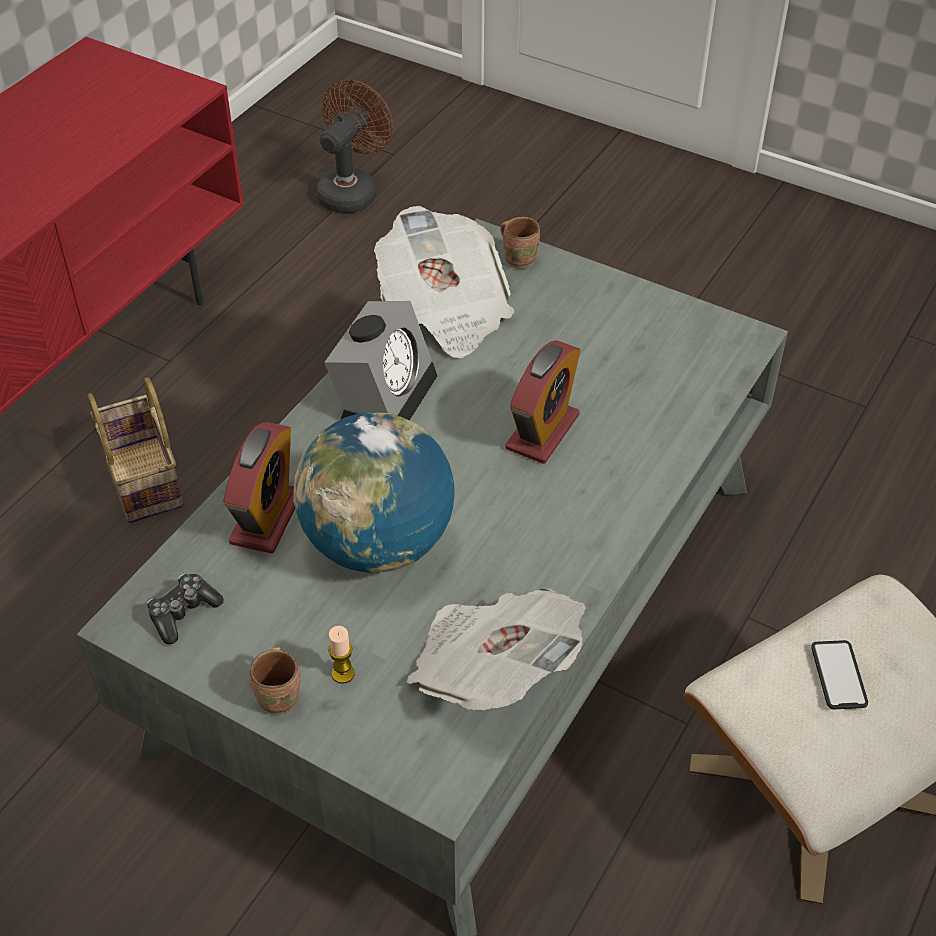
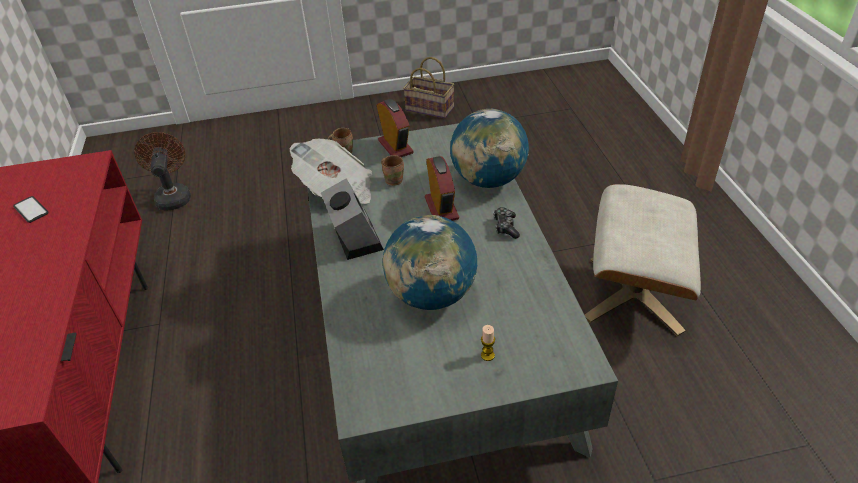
camera: 40 degrees left, 5 degrees down
(146, 481) = (212, 384): basket -> basket (431, 108)
(183, 613) = (381, 388): game controller -> game controller (505, 227)
(266, 518) = (367, 321): alarm clock -> alarm clock (395, 147)
(281, 696) = (474, 385): brown mug -> brown mug (394, 180)
(493, 670) = (544, 307): newspaper -> none
(662, 434) = (488, 180): none -> globe
(838, 675) = (643, 226): phone -> phone (31, 210)

